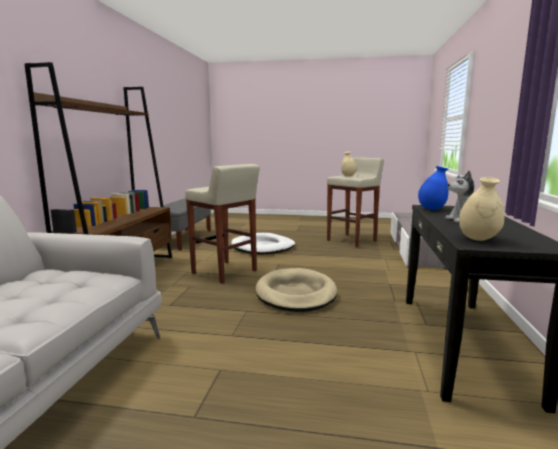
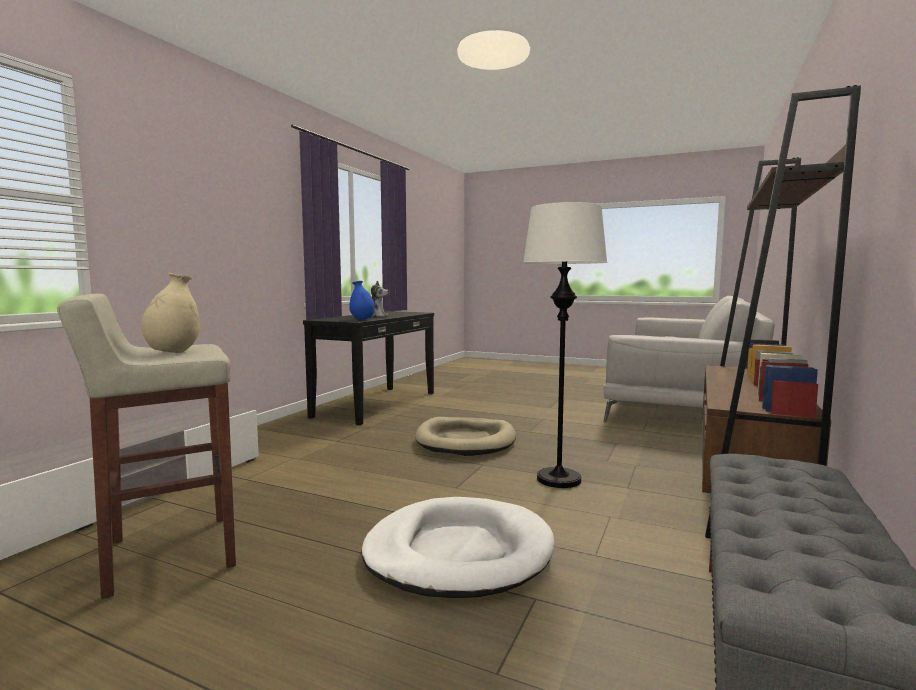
camera: 165 degrees left, 5 degrees down
(225, 272) = (559, 479): beige stool -> white floor lamp
(478, 239) = (410, 313): beige vase -> none

